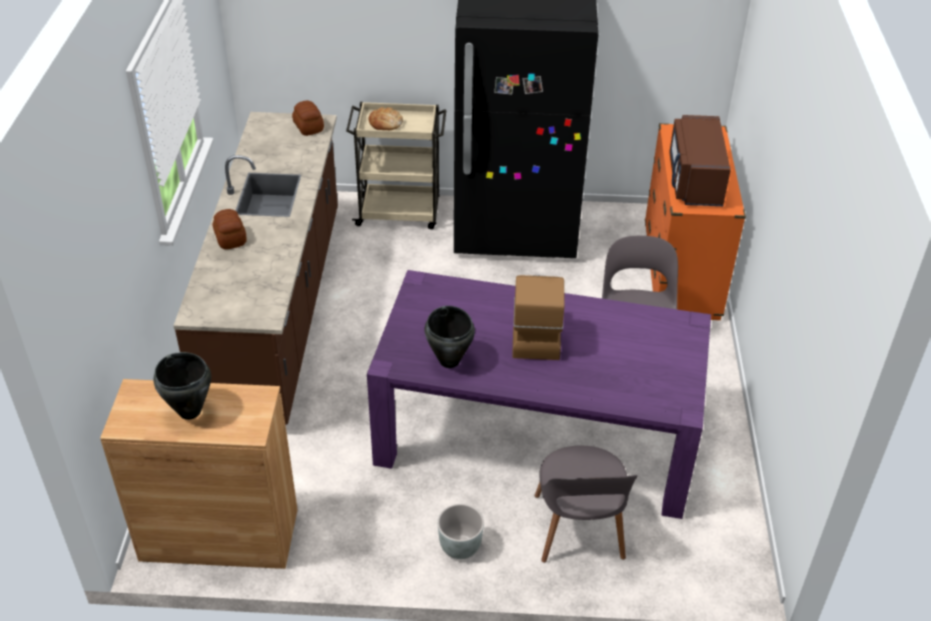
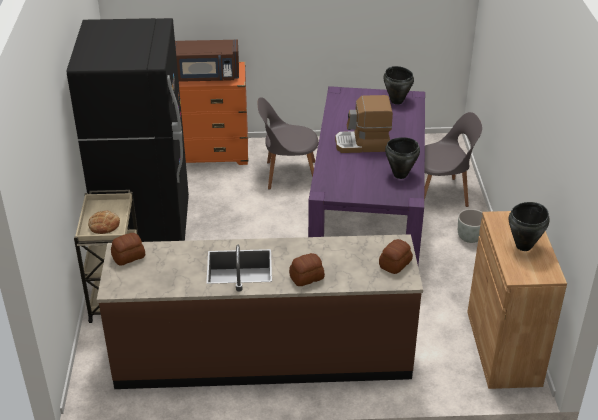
camera: 95 degrees left, 5 degrees down
(227, 308) = (394, 264): none -> bread
(666, 387) = (397, 101): none -> black cooking pot

